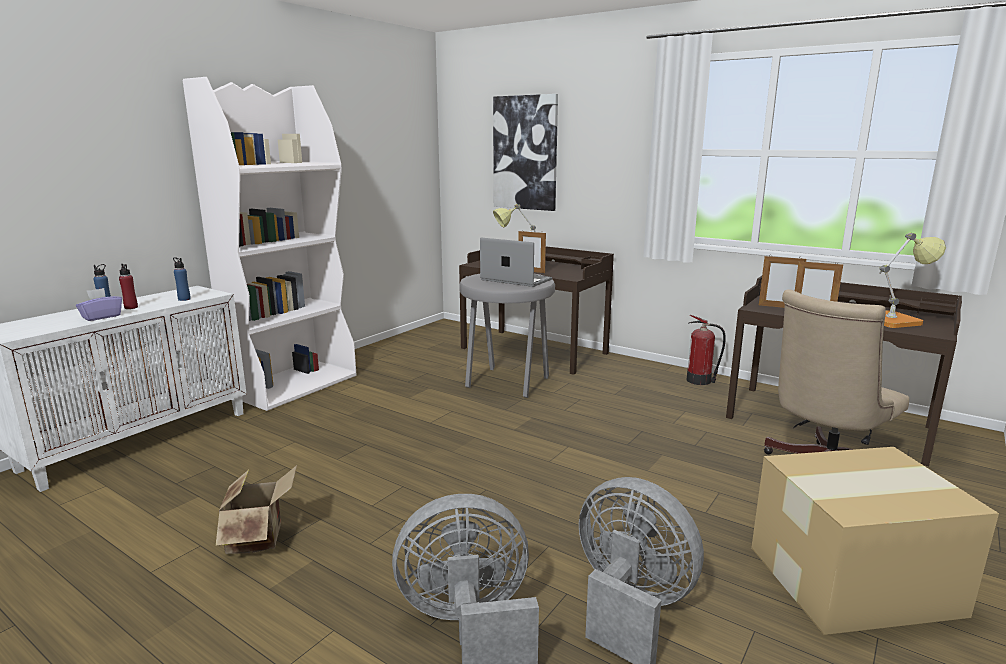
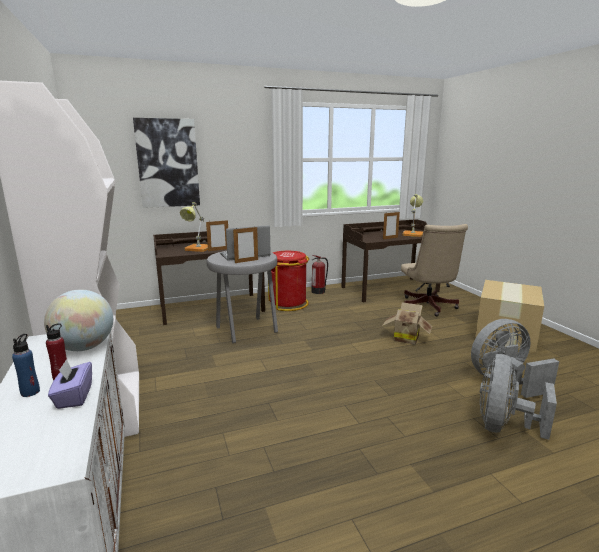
camera: 55 degrees left, 0 degrees up
(184, 299) = (84, 347): blue bottle -> globe
(260, 537) = (363, 482): cardboard box -> cardboard box (405, 338)
(621, 378) = (288, 303): none -> red trash can
(778, 307) = (372, 238): picture frame -> picture frame (246, 261)

